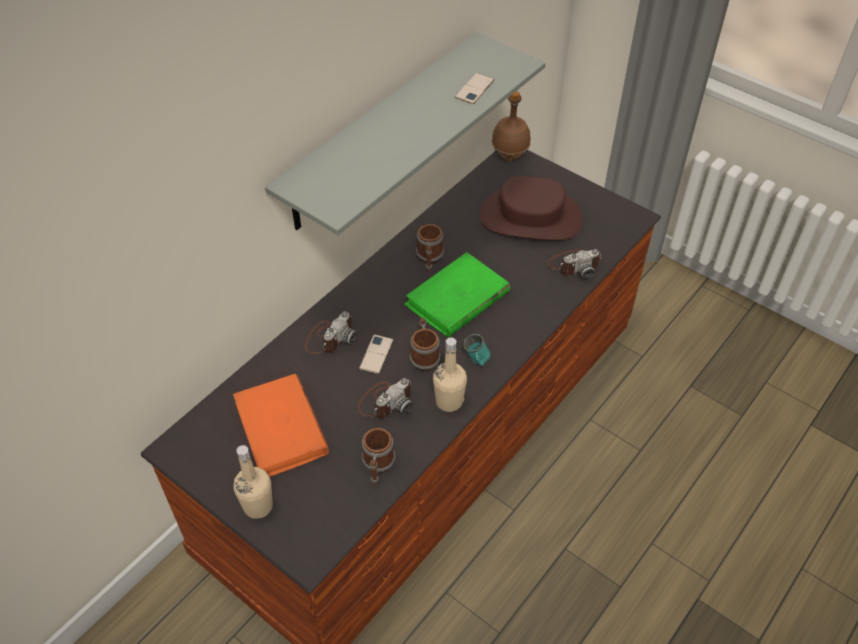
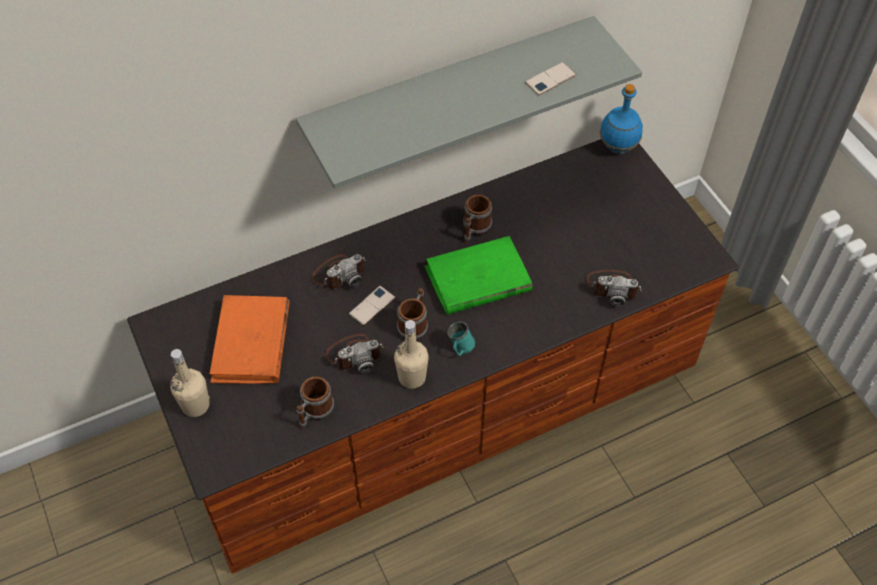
camera: 25 degrees right, 5 degrees up
(510, 156) = (618, 148): brown bottle -> blue bottle
(530, 218) = (599, 222): brown hat -> none

